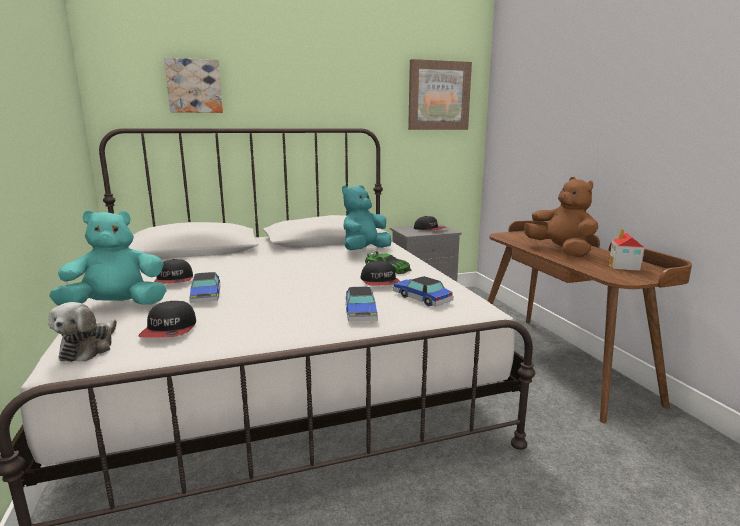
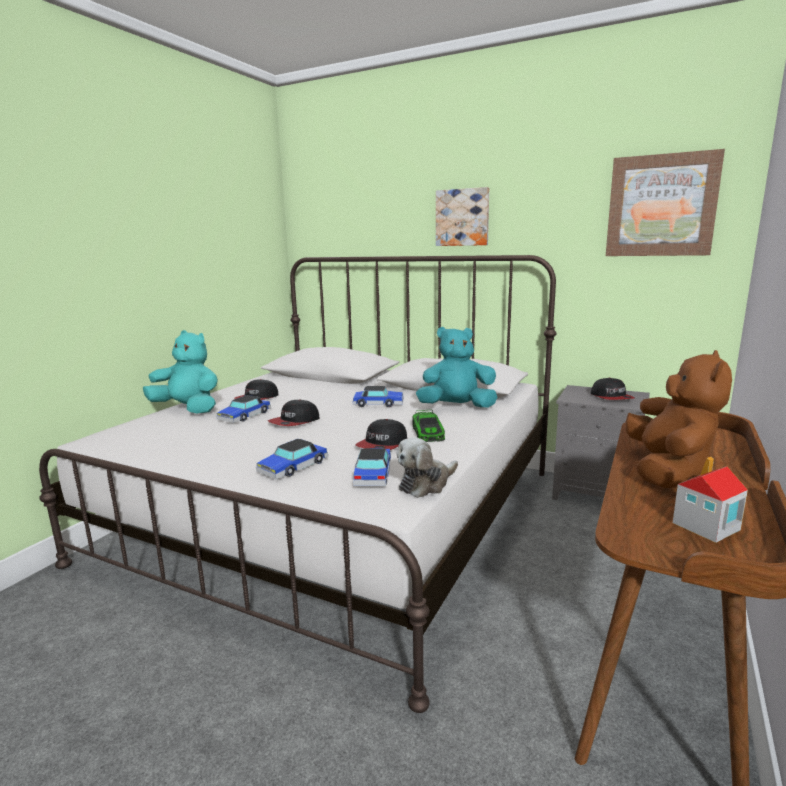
camera: 45 degrees right, 0 degrees up
(89, 348) = (116, 434): plush toy -> plush toy (426, 484)
(170, 330) = (168, 436): cap -> cap (294, 422)
(194, 86) = (365, 215): picture -> picture (462, 217)
(303, 260) = (378, 404): none -> toy car

